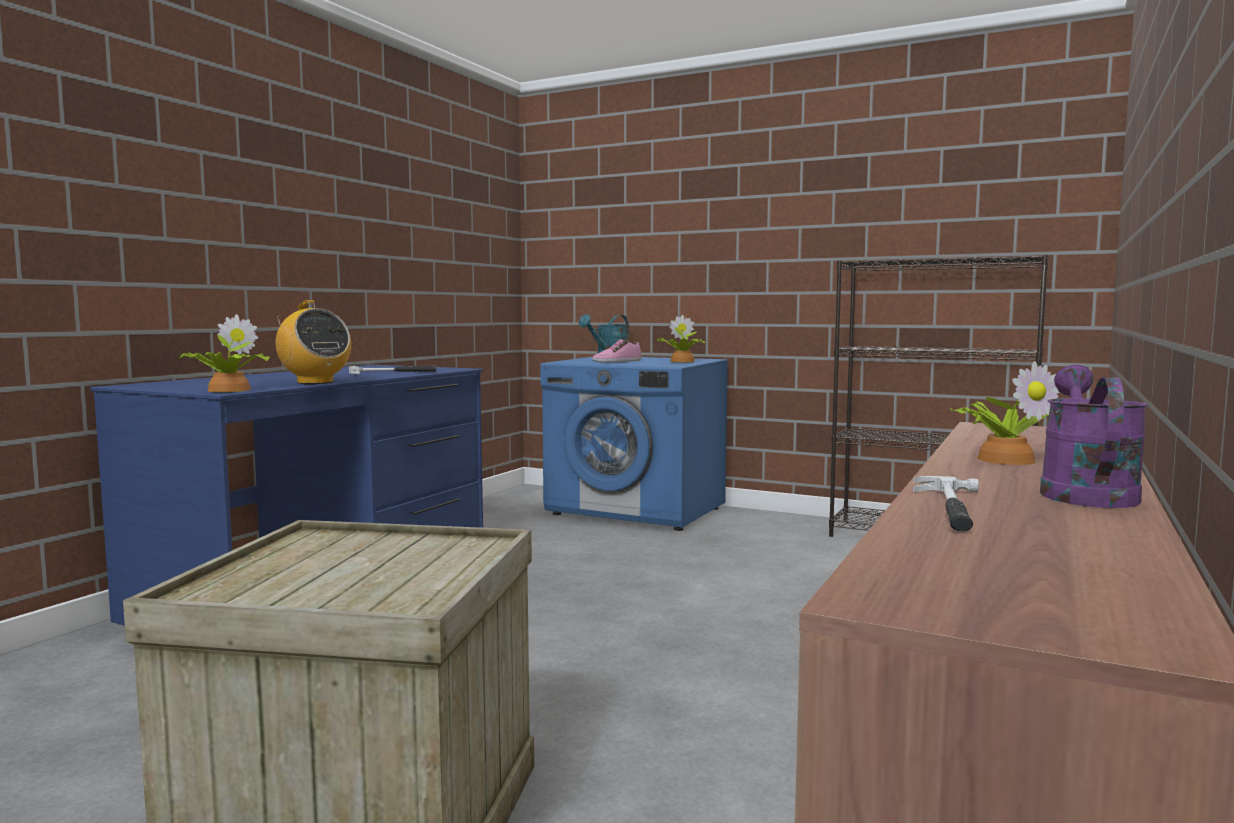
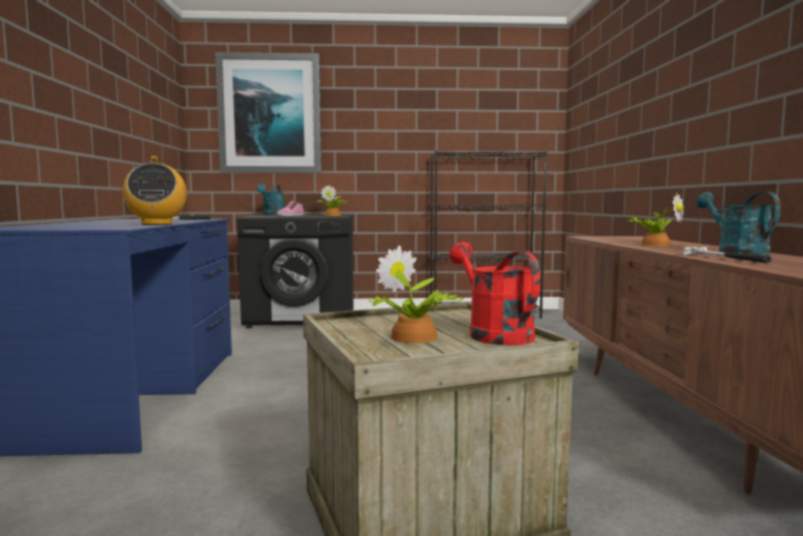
camera: 30 degrees left, 0 degrees up
(226, 390) = (114, 228): potted plant -> potted plant (413, 338)
(315, 382) = (156, 224): radio -> radio turned 60 degrees clockwise
(412, 586) = (493, 333): none -> red watering can
(622, 213) = (270, 114): none -> picture
(636, 512) = (302, 320): blue washing machine -> black washing machine
(1084, 493) = (735, 251): purple watering can -> turquoise watering can

